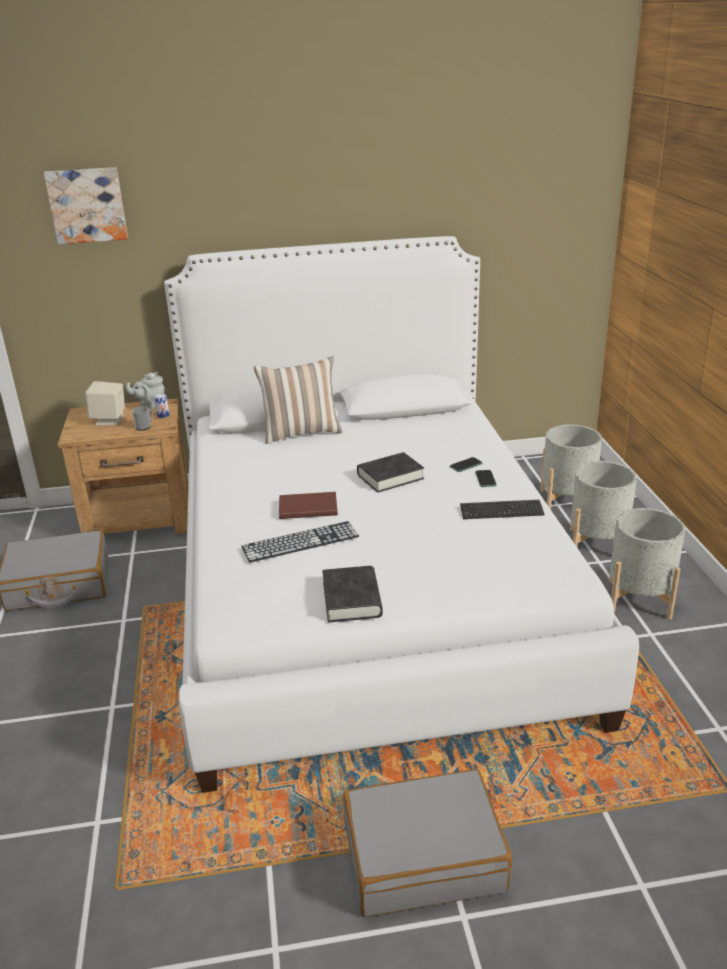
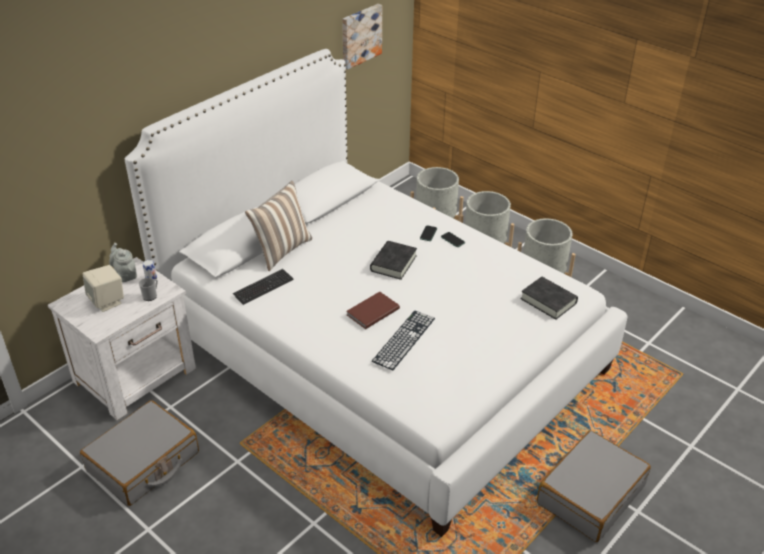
camera: 40 degrees left, 10 degrees up
(87, 205) = (45, 111): picture -> picture (360, 35)
(140, 518) = (137, 375): brown nightstand -> white nightstand
(150, 407) = (125, 274): grey teapot -> grey teapot turned 120 degrees clockwise
(352, 599) = (483, 364): black book -> black book (548, 301)
(501, 511) = (490, 261): keyboard -> keyboard (263, 287)

